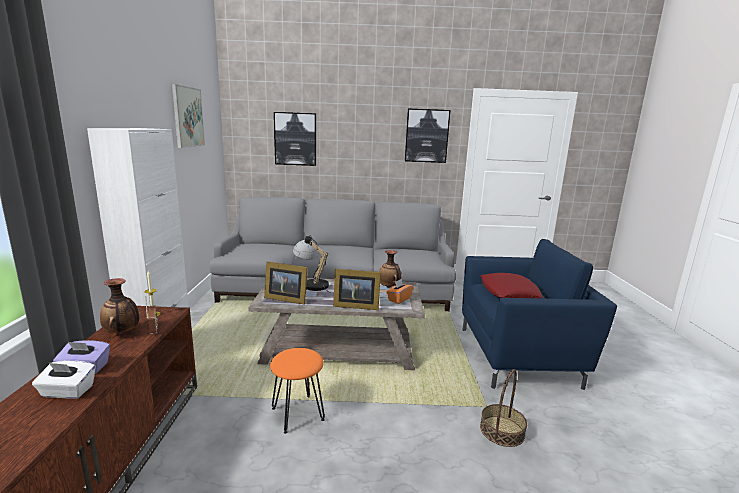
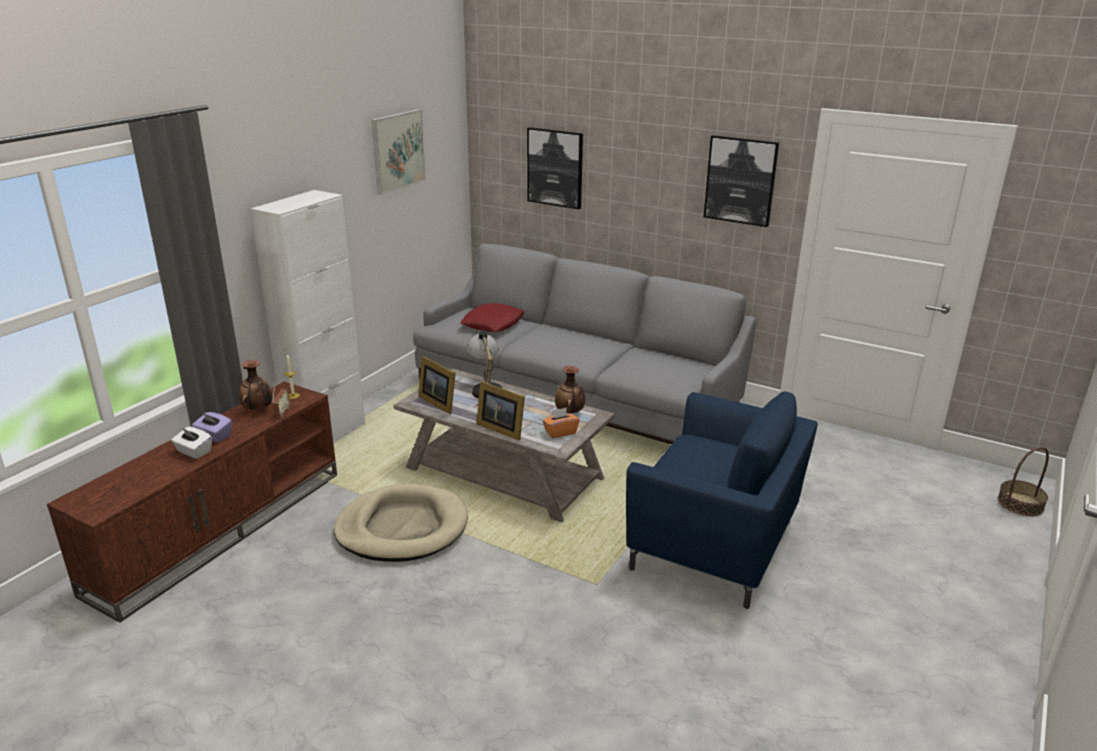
camera: 30 degrees right, 10 degrees up
(297, 414) = (402, 528): orange stool -> beige dog bed
(502, 430) = (583, 611): basket -> basket (1020, 503)
(508, 292) = (700, 456): red pillow -> red pillow (493, 323)

